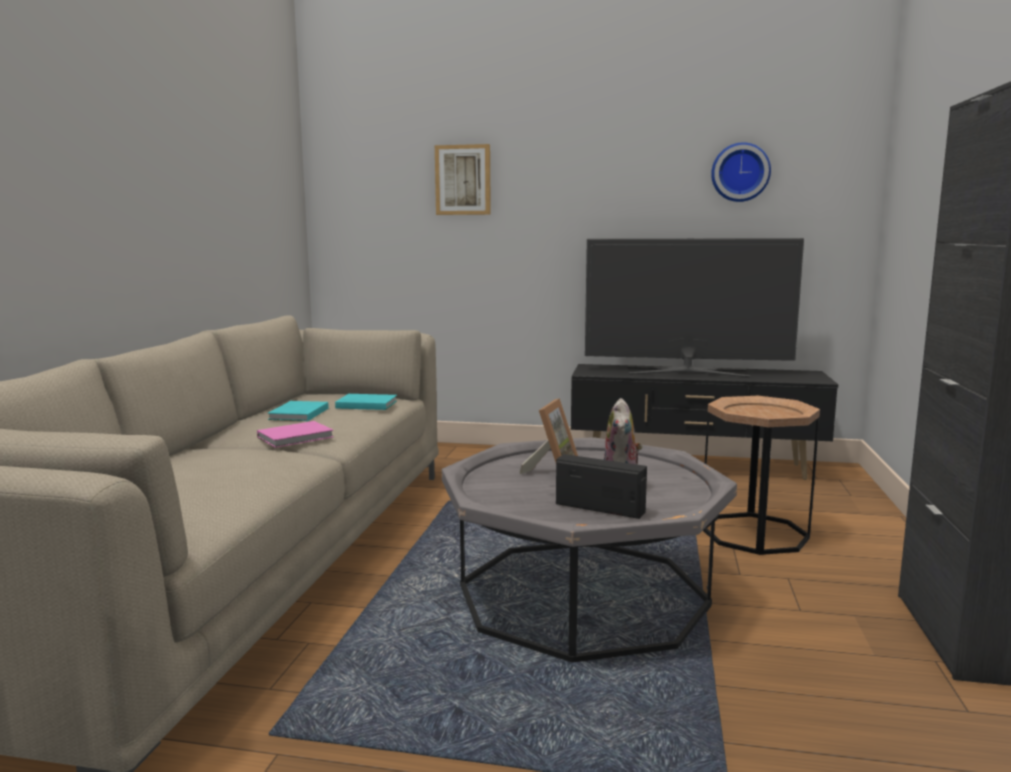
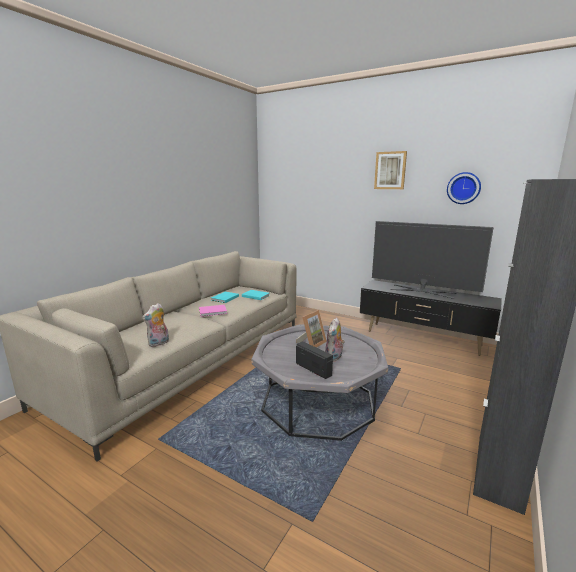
camera: 20 degrees right, 5 degrees up
(221, 502) = (159, 343): none -> plush toy
(463, 180) = (324, 188): picture -> picture (390, 170)
(754, 533) = (426, 384): brown side table -> none

